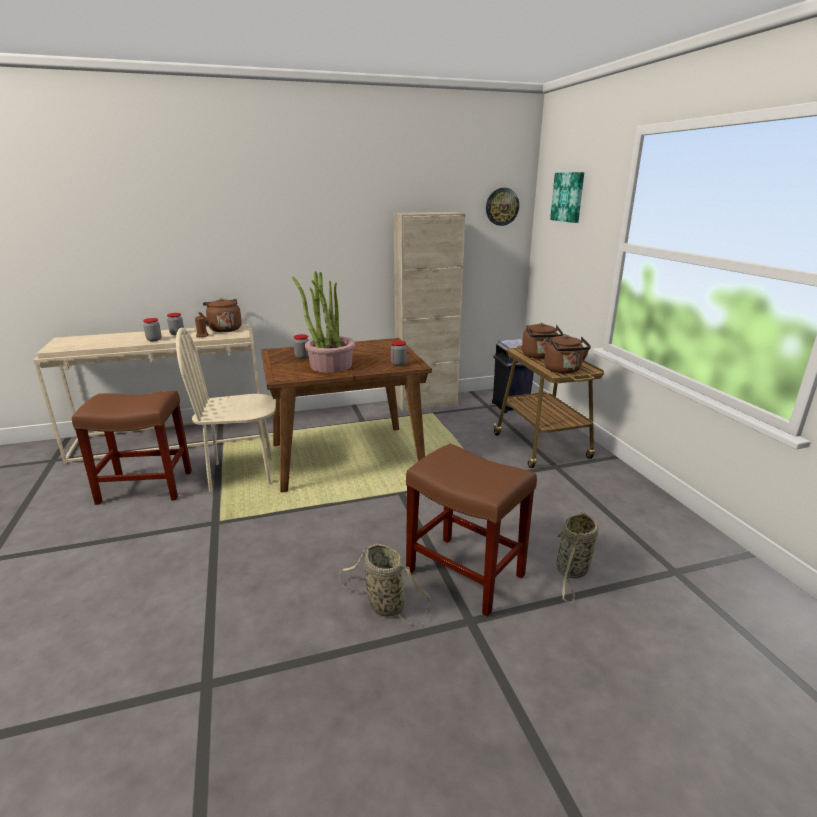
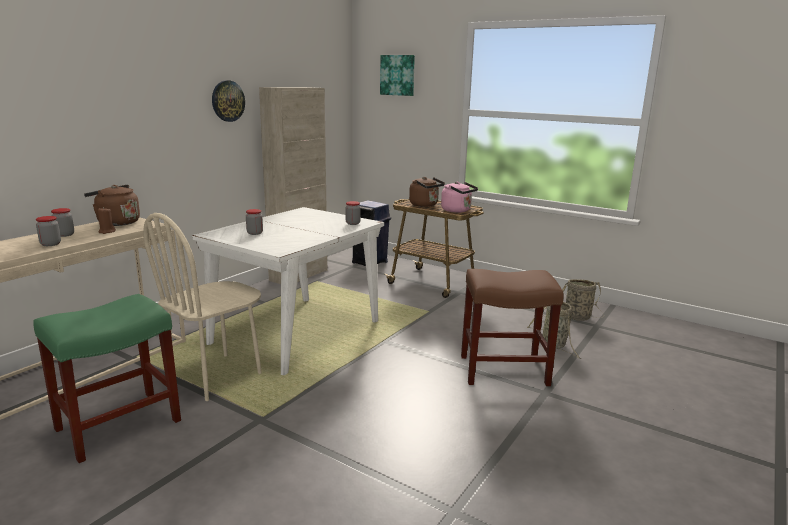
camera: 40 degrees left, 5 degrees down
(147, 487) = (120, 424): brown stool -> green stool
(330, 365) = (299, 234): potted plant -> none
(347, 457) = (297, 331): brown dining table -> white dining table
(383, 604) = (485, 408): basket -> basket (575, 318)
(502, 206) = (333, 83): wall clock -> wall clock (228, 101)
(564, 370) = (457, 211): brown kettle -> pink kettle

